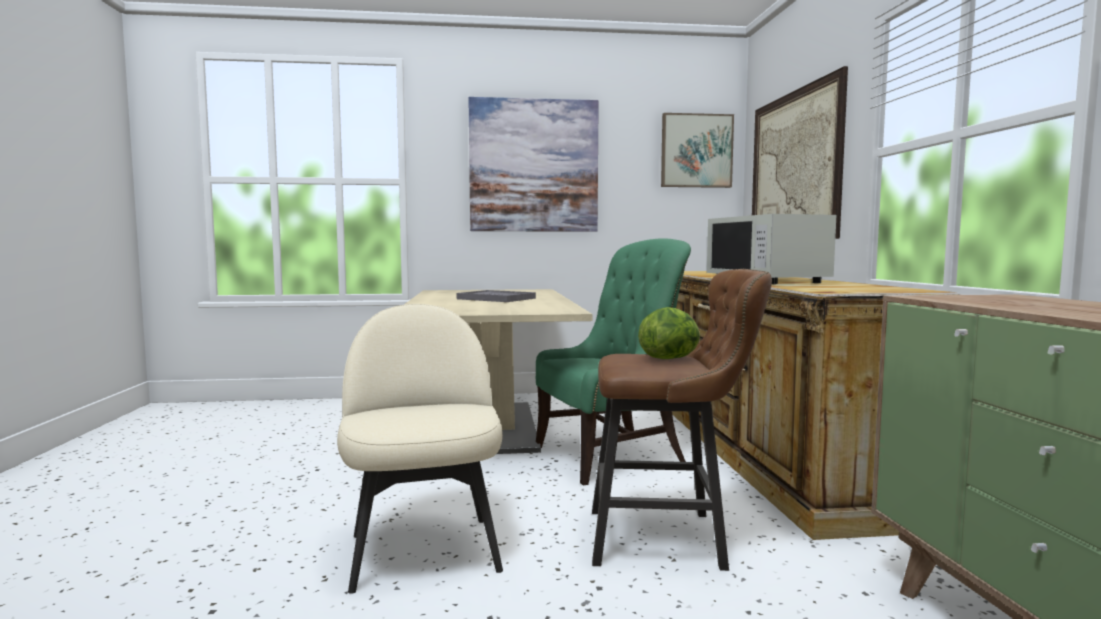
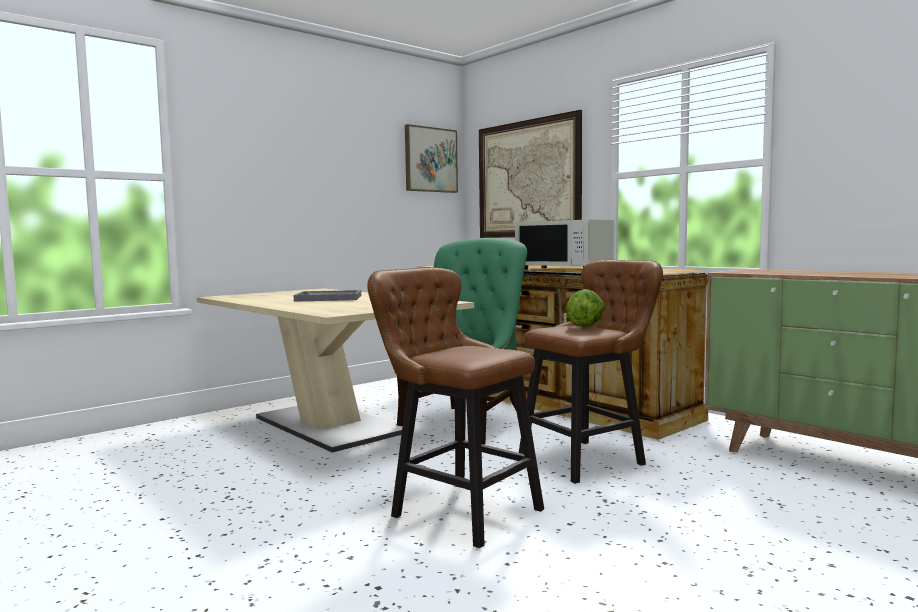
camera: 35 degrees left, 0 degrees up
(424, 550) = (454, 508): beige chair -> brown stool
(534, 166) = (301, 166): picture -> none

